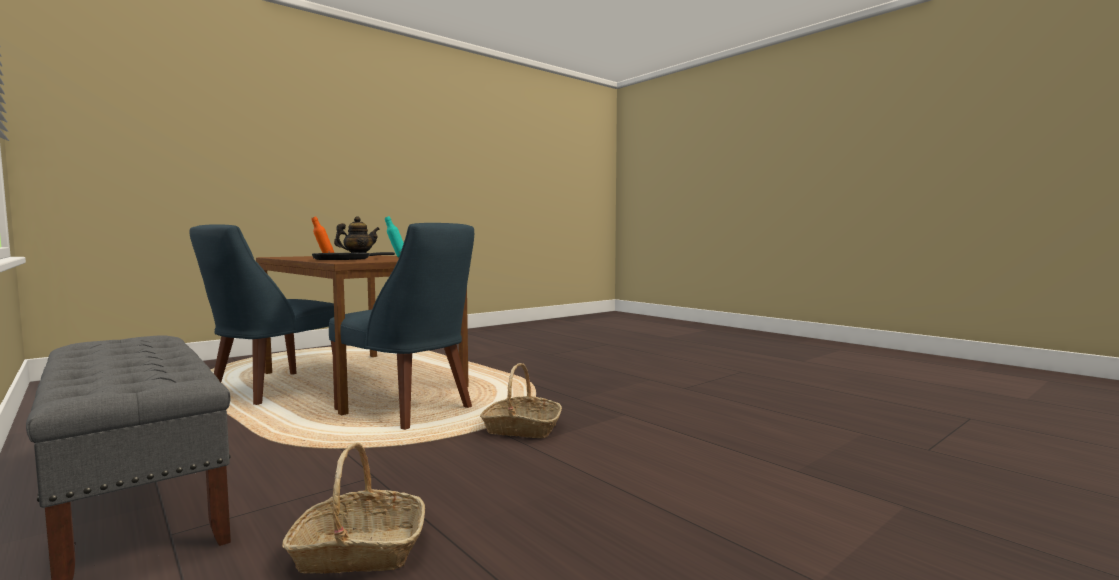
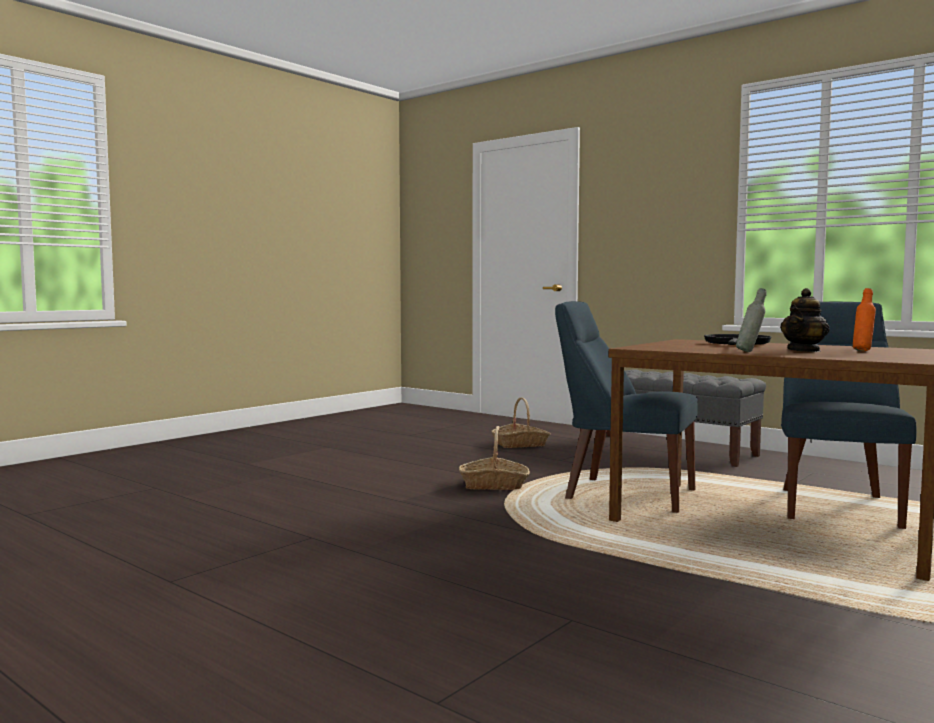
camera: 170 degrees right, 0 degrees up
(396, 257) = (750, 351): turquoise bottle -> grey bottle

